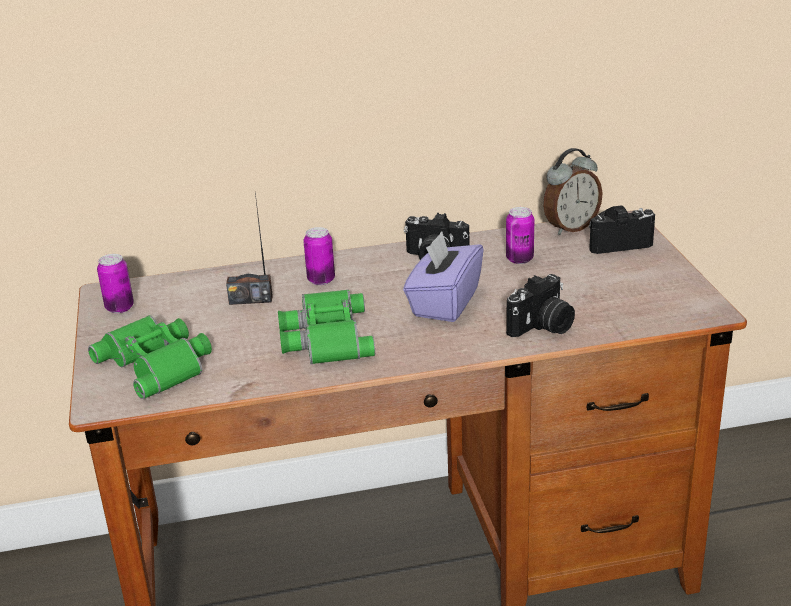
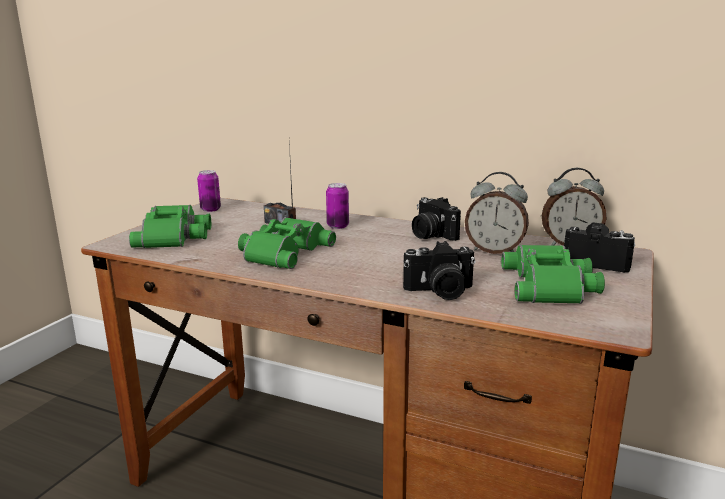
camera: 35 degrees right, 10 degrees down
(444, 303) = (393, 258): purple tissue box -> none
(519, 259) = (494, 251): can -> alarm clock
(615, 283) = (551, 285): none -> green binoculars

